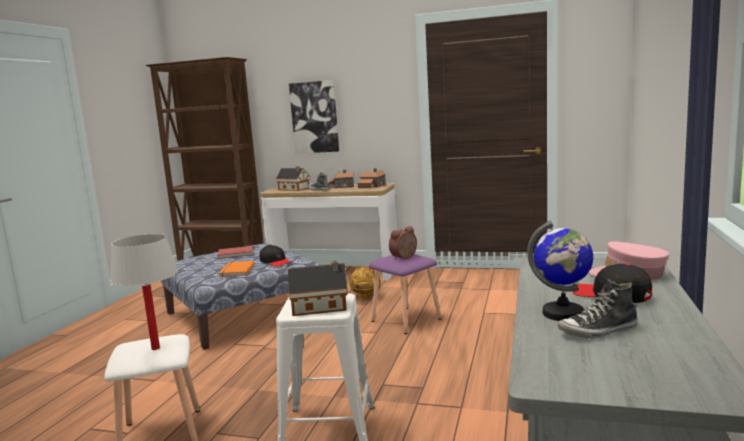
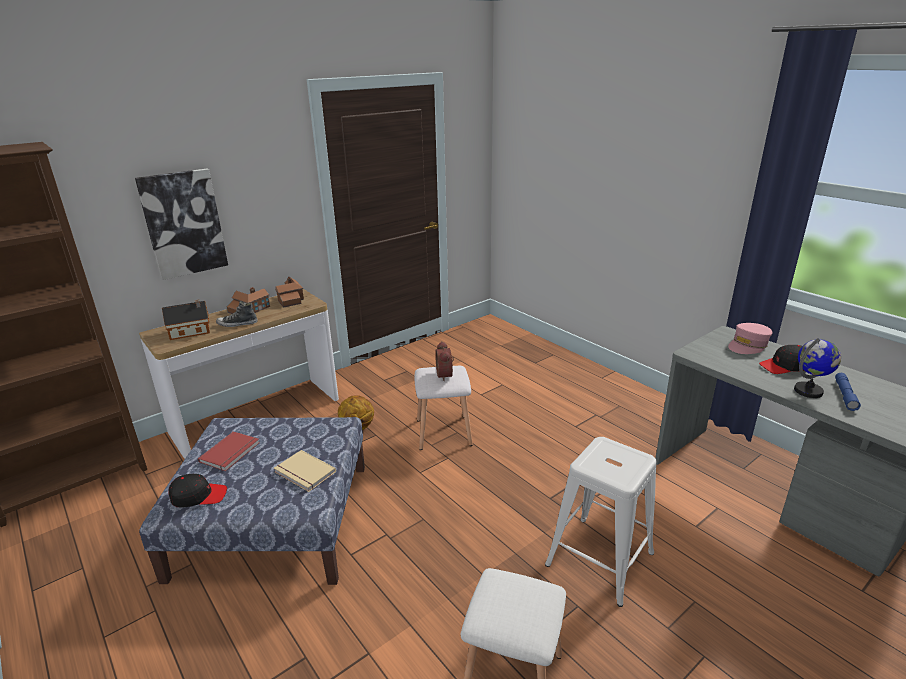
camera: 55 degrees left, 15 degrees up
(156, 348) = (527, 599): white table lamp -> none
(235, 270) = (304, 473): orange book -> beige book
(275, 262) = (317, 438): black cap -> black cap (198, 496)
(321, 307) = (622, 461): toy house -> none
(405, 320) = (444, 433): purple stool -> white stool
(598, 331) = (845, 395): shoe -> blue flashlight

